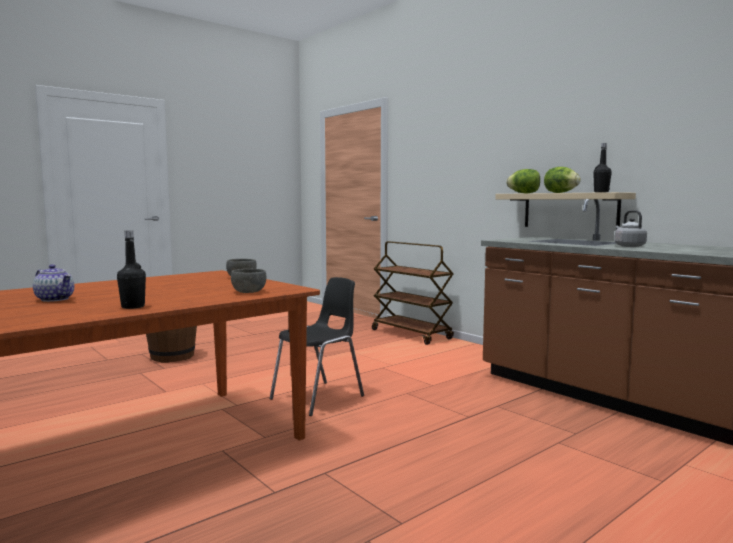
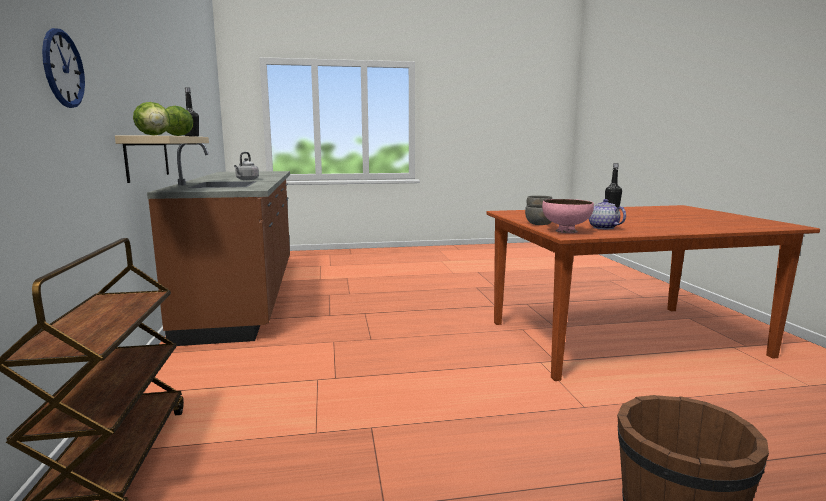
camera: 150 degrees left, 5 degrees up
(55, 299) = (679, 217): teapot -> teapot (602, 227)
(217, 274) = (565, 231): none -> pink bowl
(319, 398) = (455, 352): black chair -> none
(472, 162) = (63, 68): none -> wall clock

